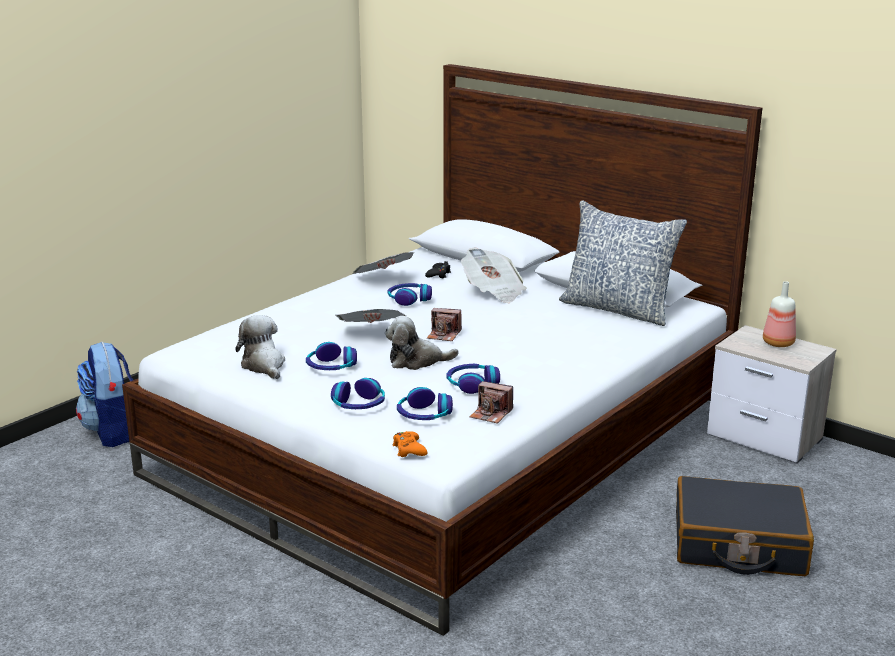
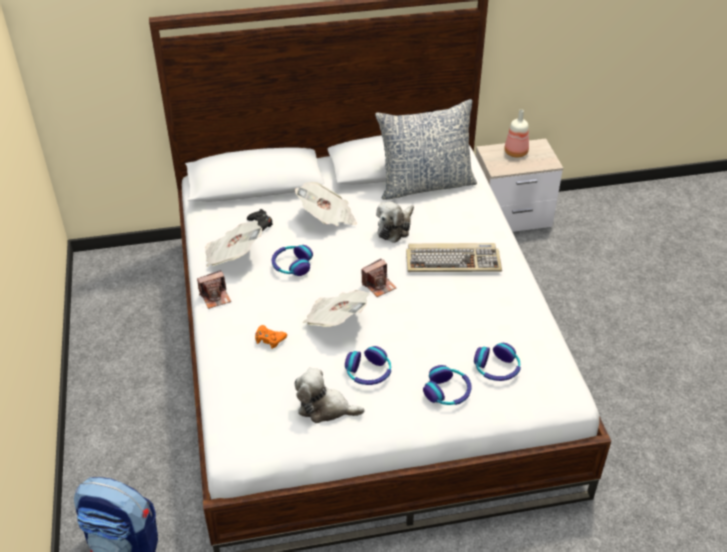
camera: 50 degrees left, 20 degrees up
(409, 450) = (540, 404): orange game controller -> orange game controller (269, 339)
(417, 361) = (403, 323): plush toy -> plush toy (395, 228)
(472, 384) = (473, 318): headphones -> none
(491, 414) = (525, 336): camera -> camera (215, 297)
(535, 352) = (453, 260): none -> keyboard
(738, 544) = (609, 309): black suitcase -> none

